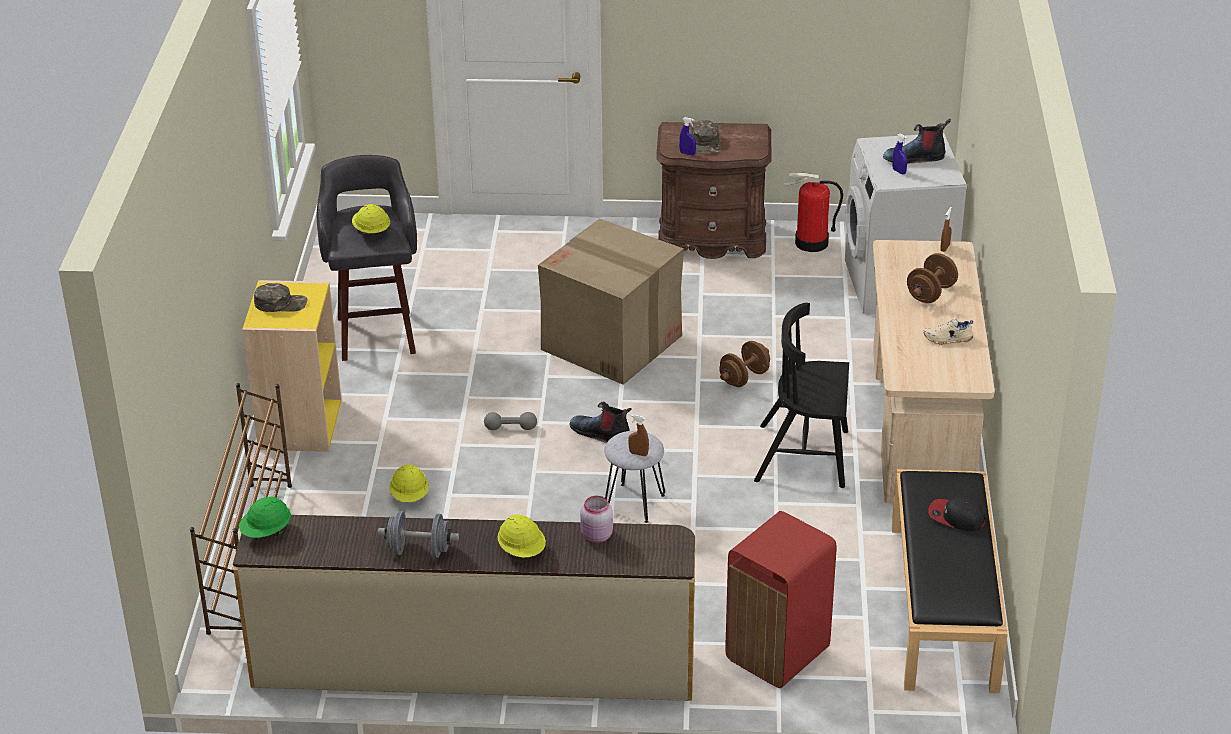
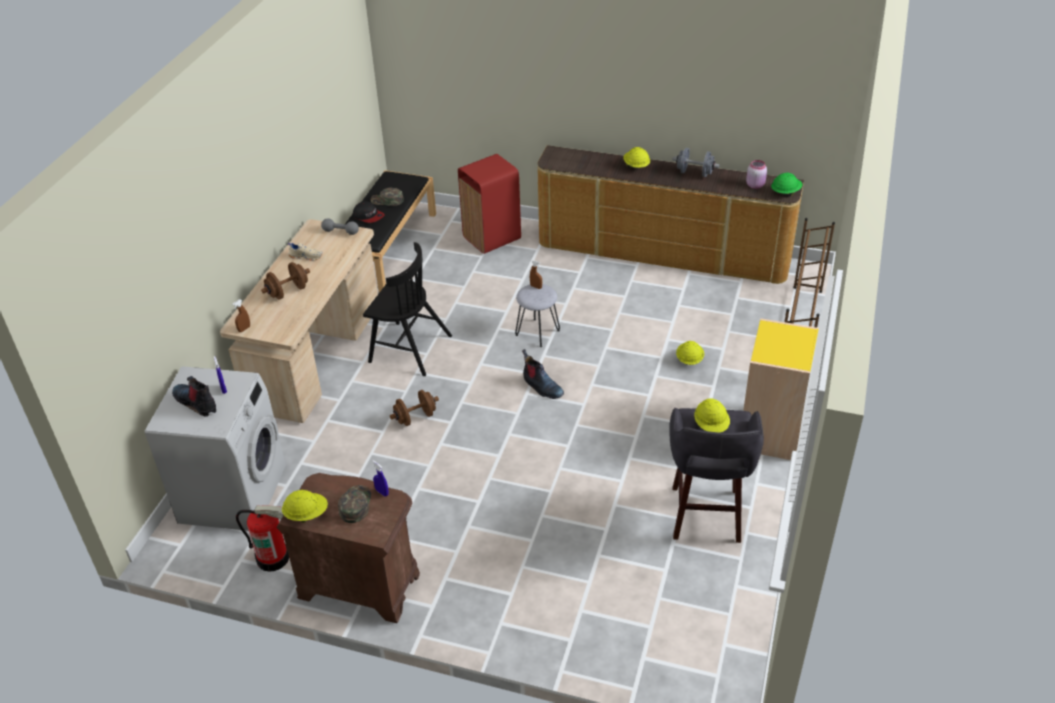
camera: 165 degrees left, 5 degrees up
(281, 303) = (789, 346): green cap -> green cap (387, 200)
(510, 428) = (607, 402): grey dumbbell -> grey dumbbell (340, 232)
(596, 536) = (592, 168): pink jar -> pink jar (755, 185)
(612, 343) = (503, 470): cardboard box -> none
(746, 132) = (306, 514): none -> yellow hard hat
(915, 158) = (197, 403): boot -> boot turned 150 degrees counterclockwise

